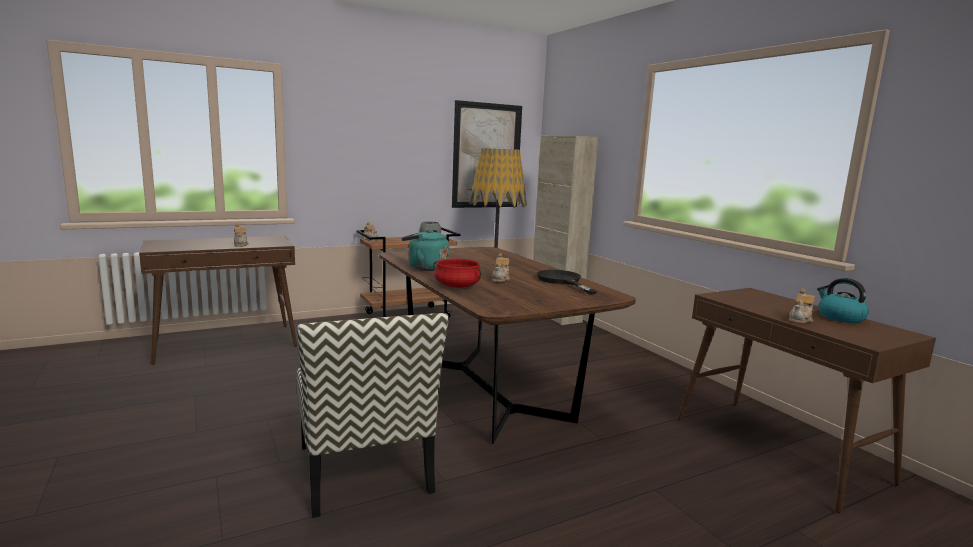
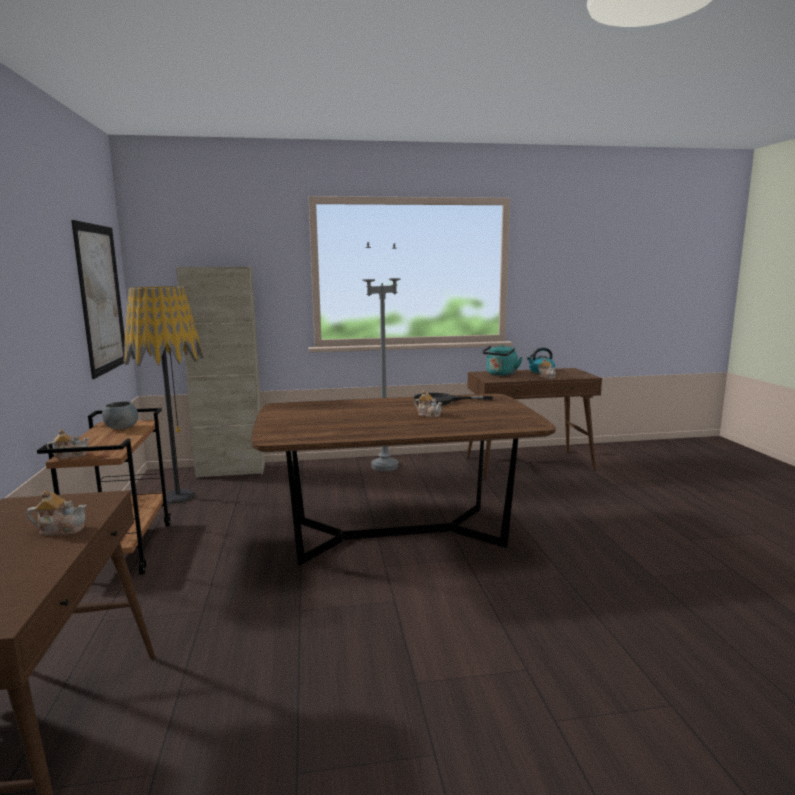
camera: 70 degrees left, 0 degrees up
(365, 470) = (546, 614): chair -> none
(425, 268) = (364, 432): turquoise kettle -> turquoise kettle (501, 374)
(457, 286) = (452, 428): red cooking pot -> none
(641, 365) = (384, 466): none -> grey floor lamp

